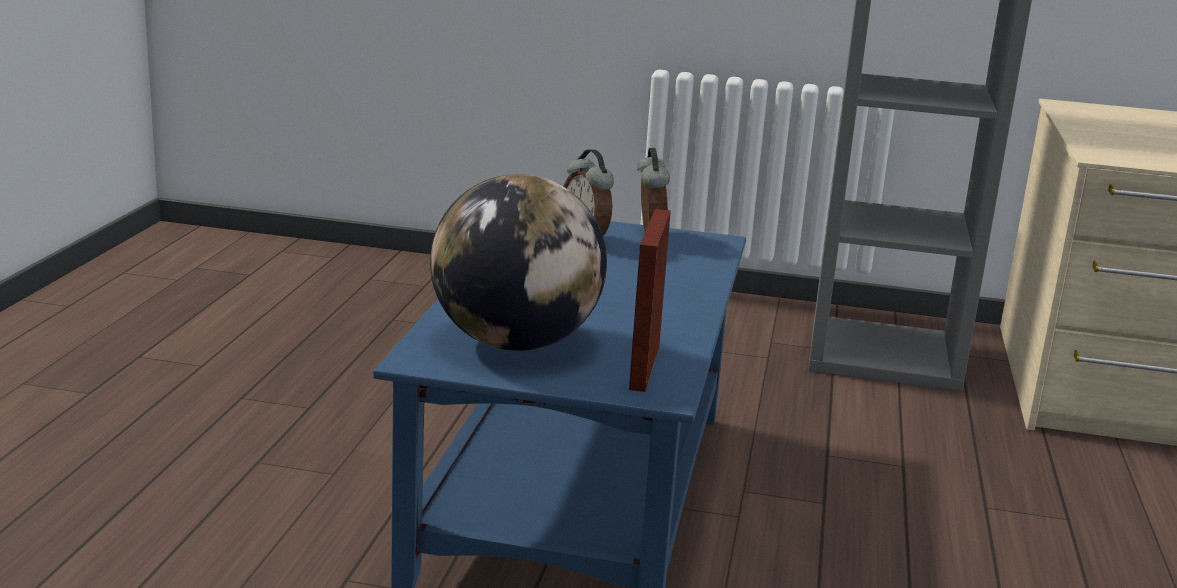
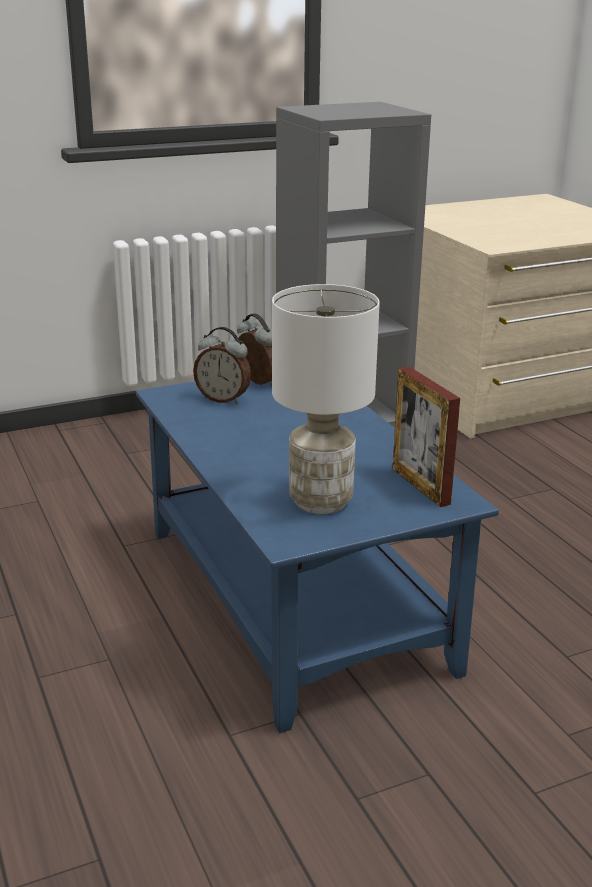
camera: 35 degrees left, 5 degrees up
(515, 343) = (322, 501): globe -> white table lamp

